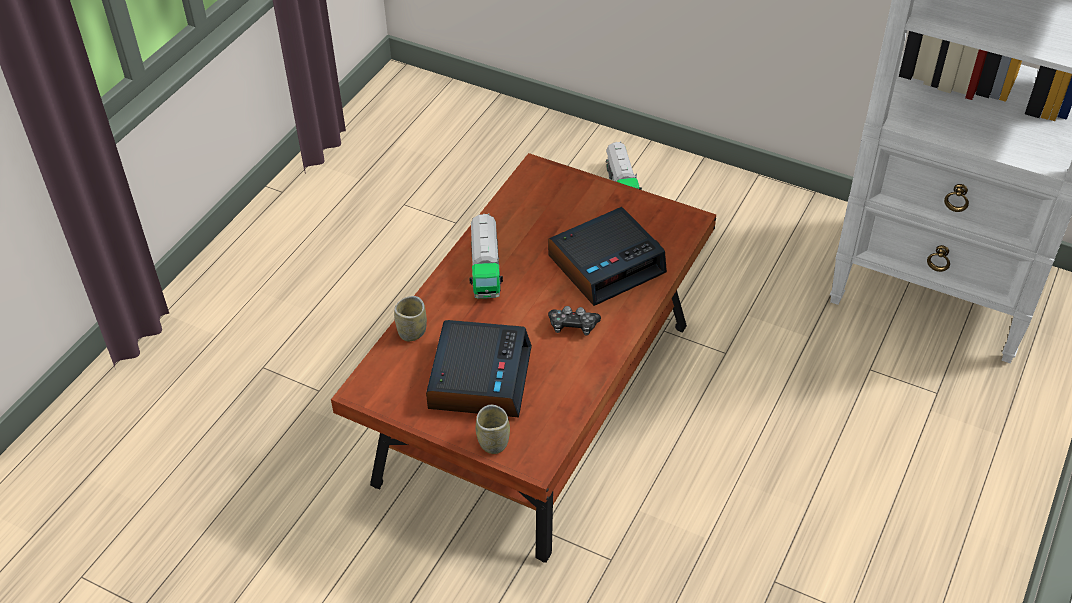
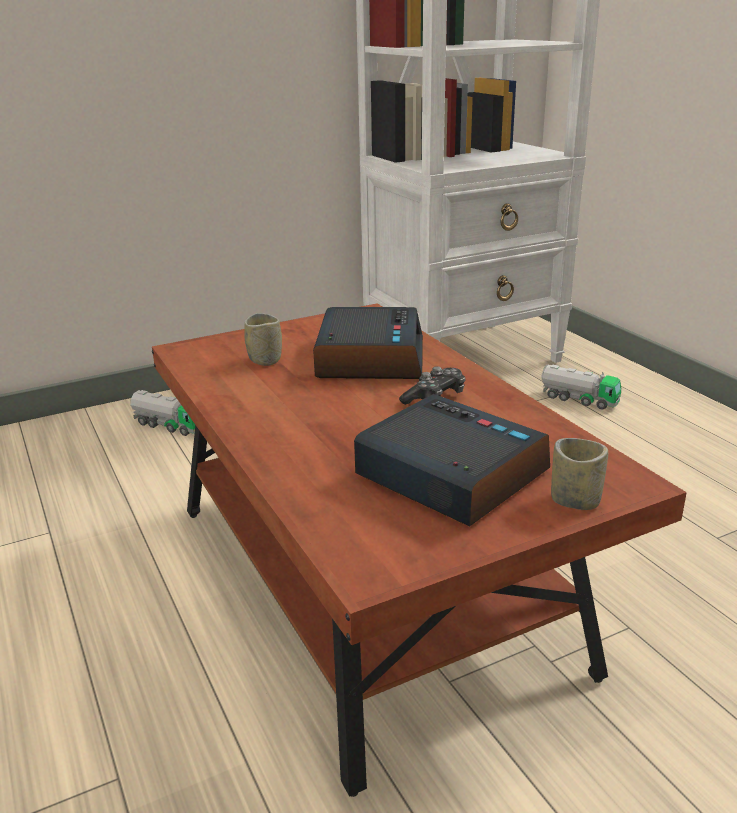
camera: 55 degrees left, 20 degrees down
(412, 332) = (309, 495): cup -> cup (265, 360)
(485, 268) = (276, 416): toy truck -> toy truck (578, 399)

